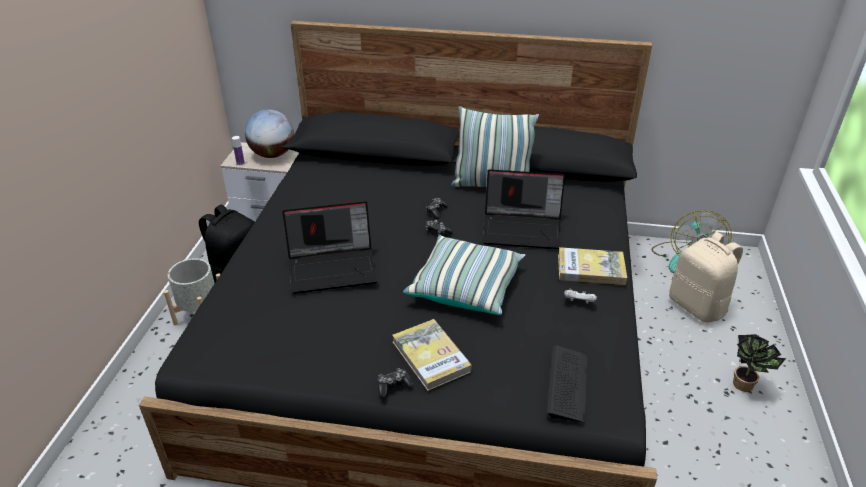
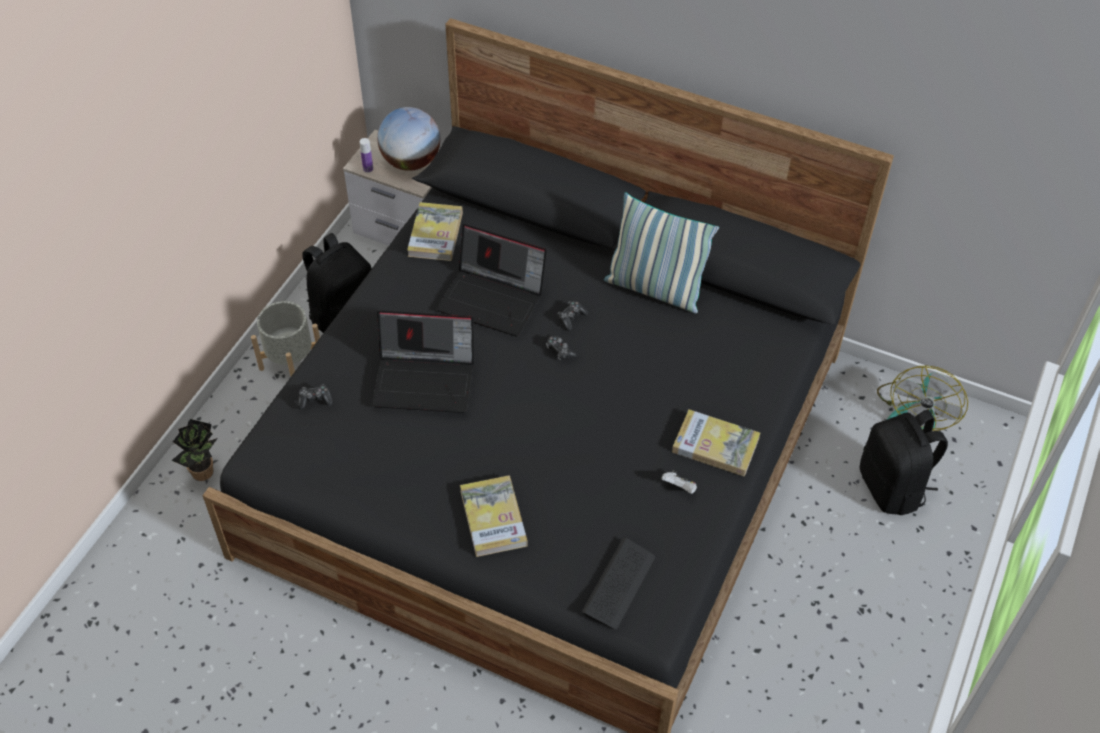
camera: 15 degrees right, 15 degrees up
(308, 180) = (435, 234): none -> book
(393, 386) = (444, 543): game controller -> game controller (315, 400)
(465, 287) = (563, 437): pillow -> none
(523, 229) = (663, 368): laptop -> laptop (493, 299)
(698, 306) = (892, 488): beige backpack -> black backpack
(746, 385) = (890, 607): potted plant -> potted plant (204, 474)

